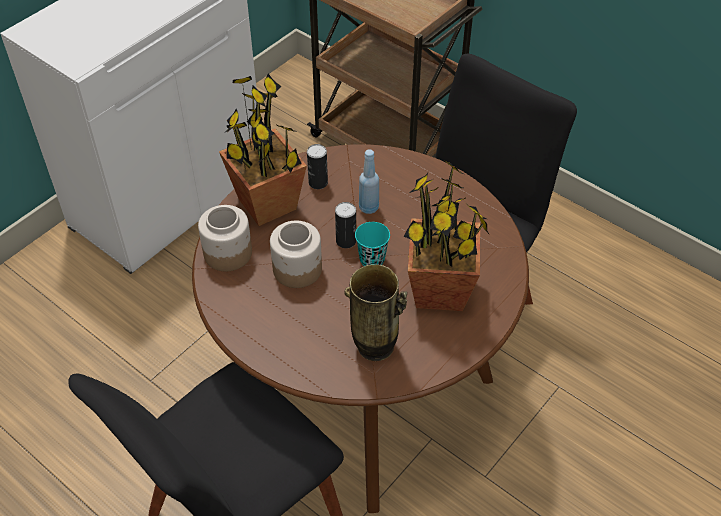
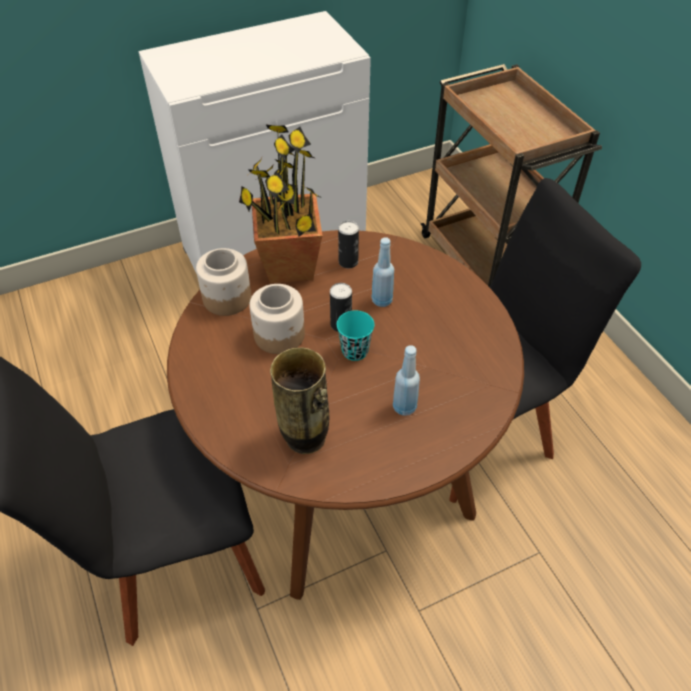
camera: 25 degrees right, 0 degrees up
(441, 291) = (404, 407): potted plant -> blue bottle

